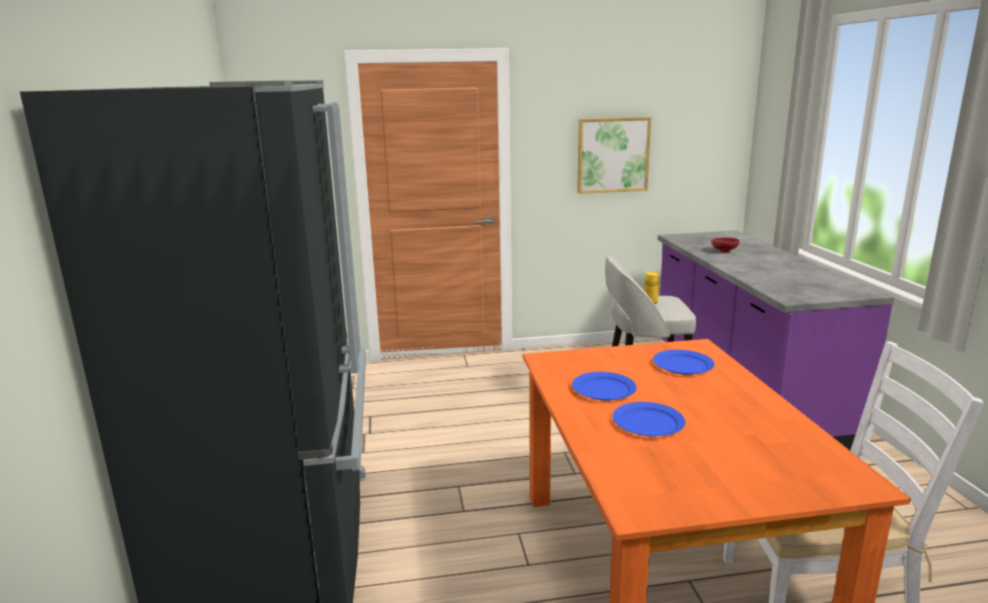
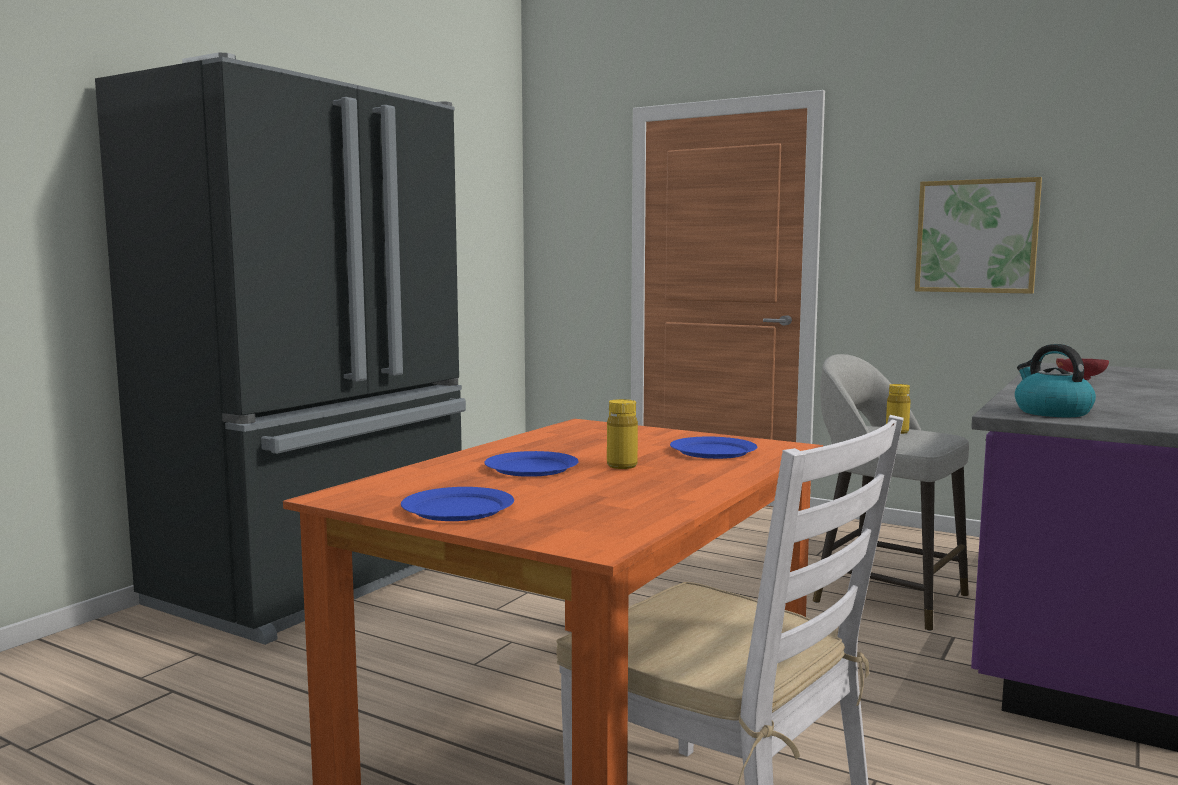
camera: 40 degrees right, 10 degrees down
(604, 389) = (567, 446): blue plate -> blue plate (457, 509)
(682, 399) = (622, 466): none -> yellow bottle
(800, 292) = (1051, 412): none -> kettle

